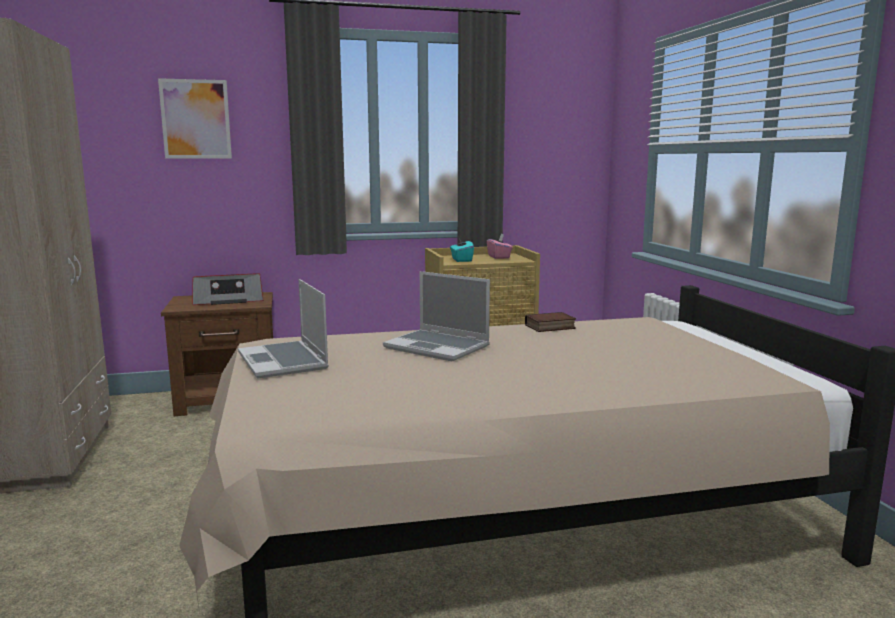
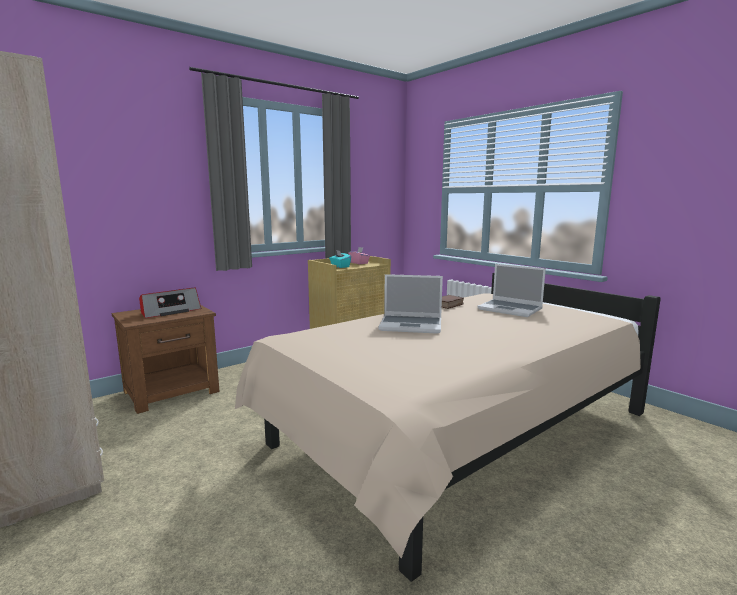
camera: 25 degrees left, 0 degrees up
(196, 119) = (126, 162): picture -> none
(284, 362) = (330, 350): laptop -> laptop (511, 309)

